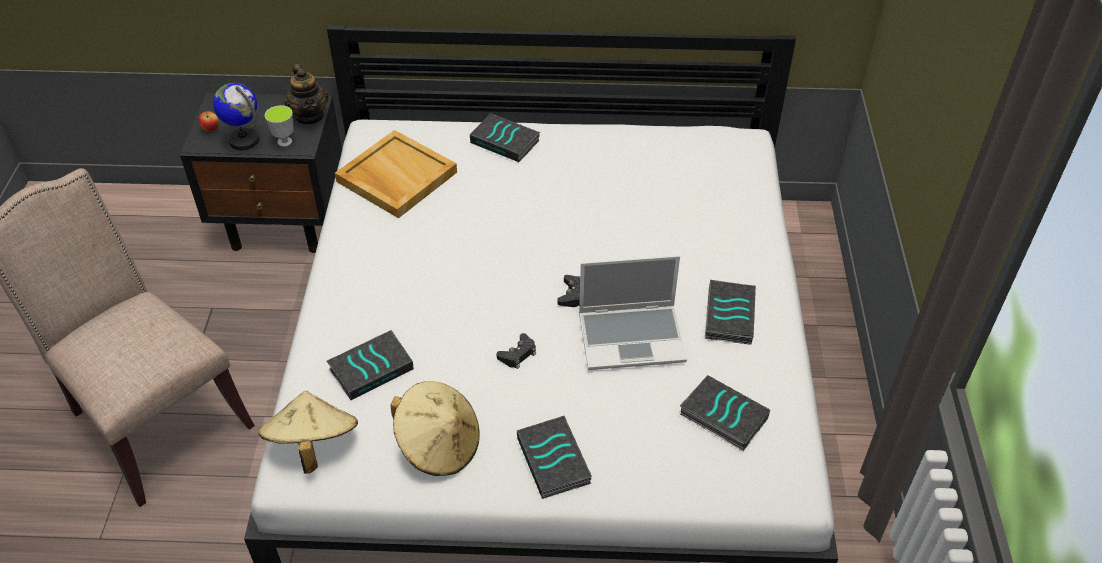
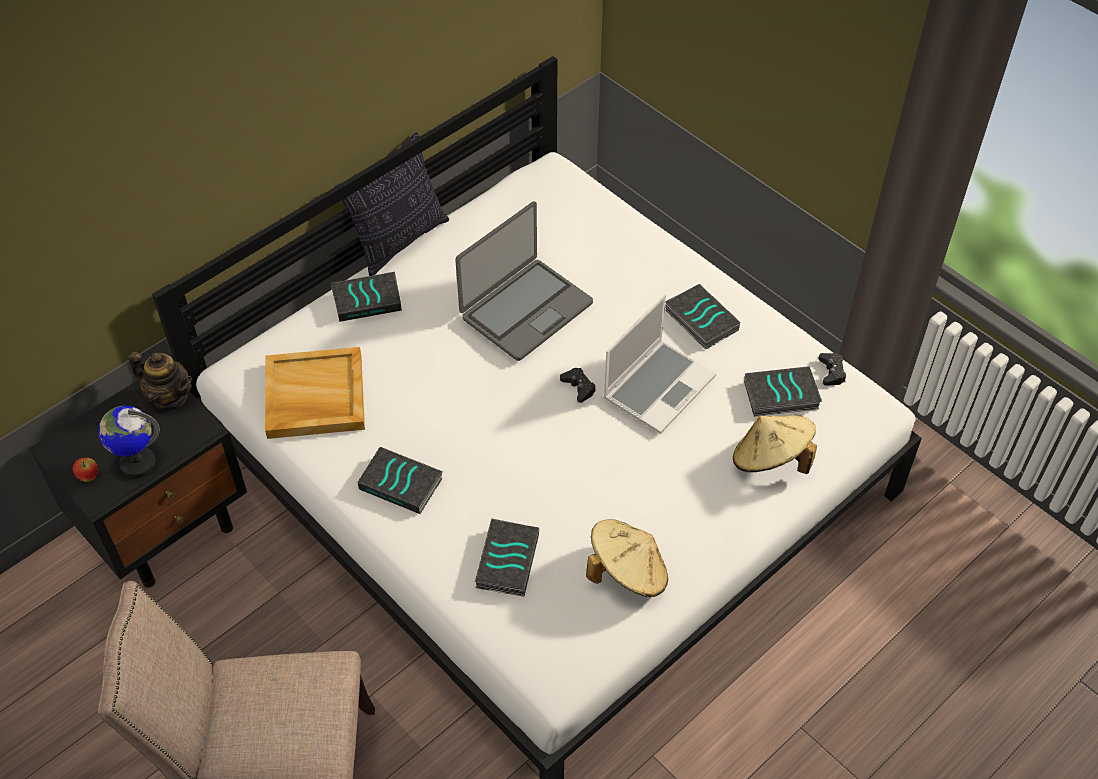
camera: 45 degrees left, 5 degrees up
(285, 142) = (179, 437): cup -> none
(312, 445) = (540, 651): beige hat -> beige hat (770, 460)
(518, 354) = (597, 463): black game controller -> black game controller (831, 372)
(555, 461) = (717, 515): book -> book (402, 483)
(575, 119) = (399, 241): none -> pillow
(601, 217) = (525, 309): none -> laptop

